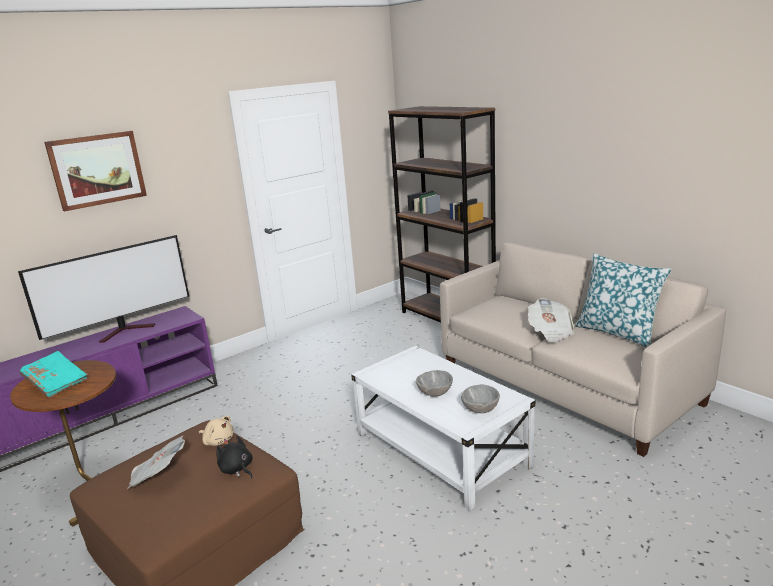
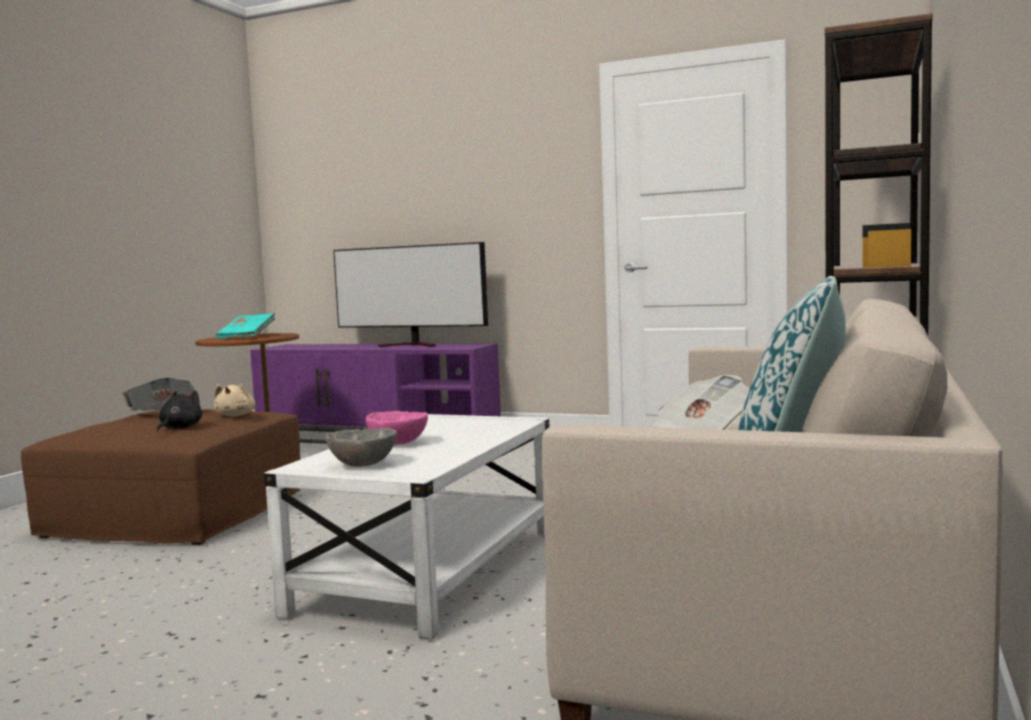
camera: 60 degrees right, 15 degrees down
(97, 170) = (433, 157): picture -> none
(434, 393) = (397, 443): grey bowl -> pink bowl

